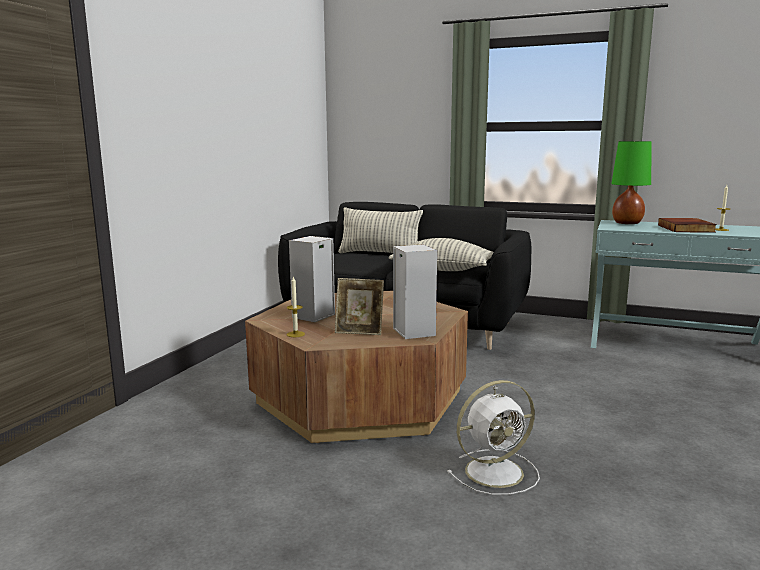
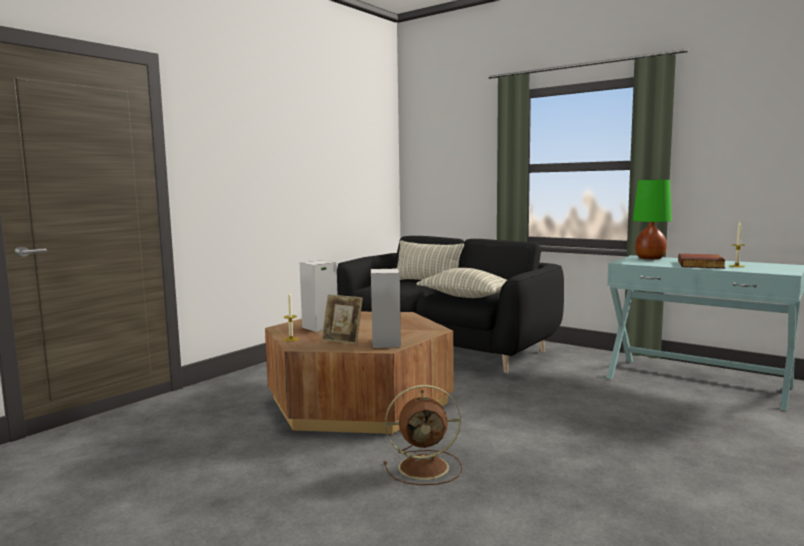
camera: 15 degrees right, 5 degrees down
(496, 471) = (426, 467): white fan -> brown fan

